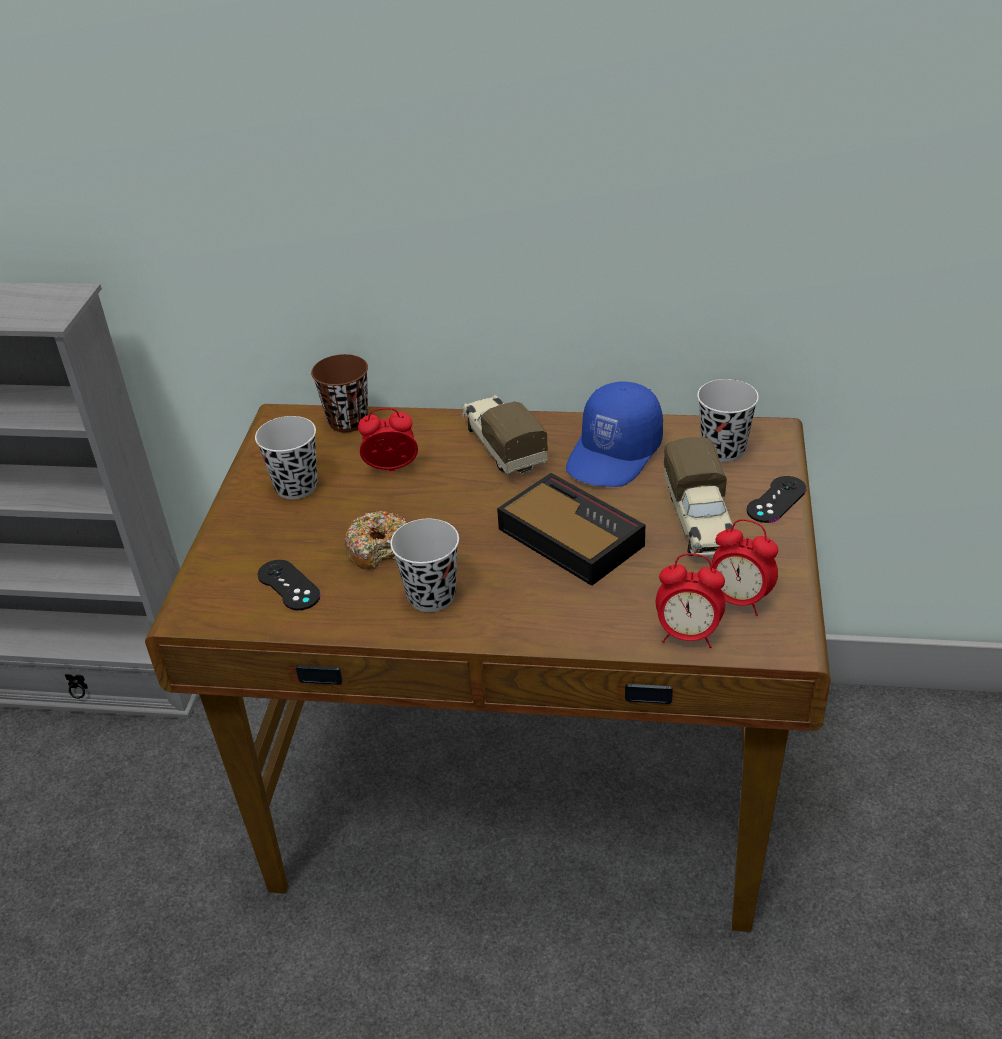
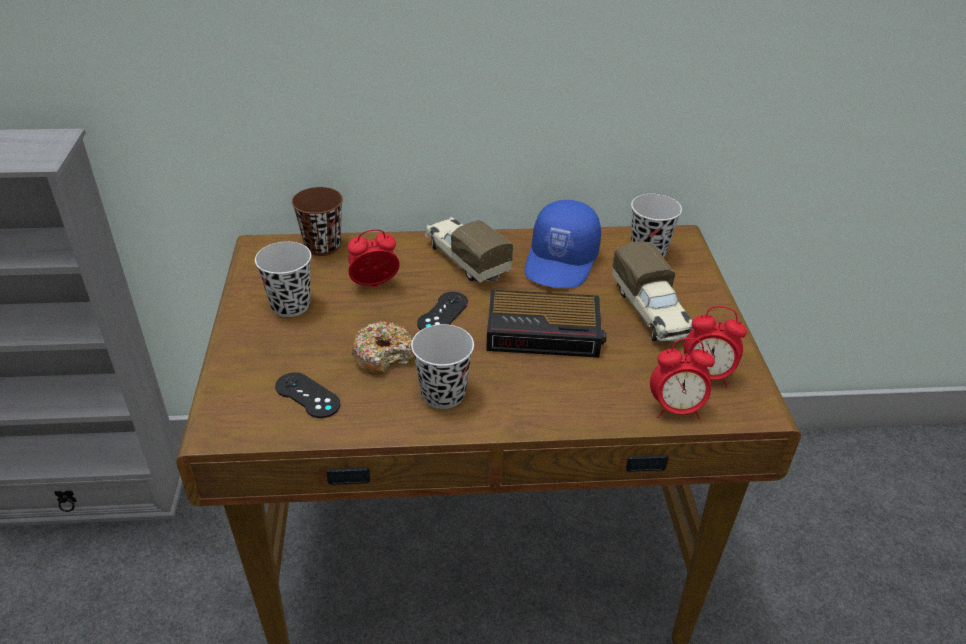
camera: 15 degrees left, 0 degrees up
(568, 536) = (546, 332): alarm clock -> alarm clock turned 150 degrees clockwise
(776, 500) = (704, 290): black game controller -> black game controller (443, 313)

